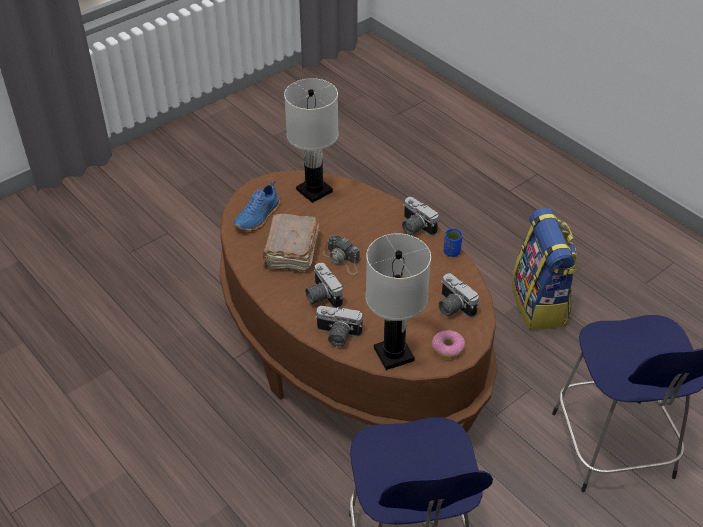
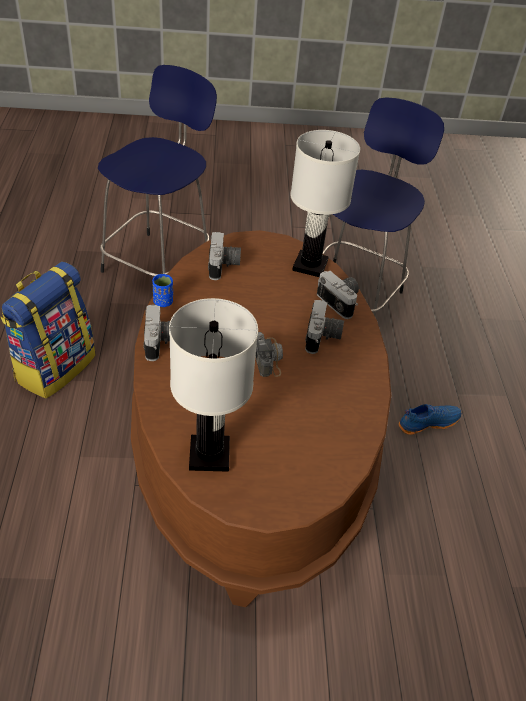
camera: 145 degrees left, 0 degrees up
(258, 217) = (308, 462): blue shoe -> blue shoe (427, 422)
(291, 252) = (310, 397): brown book -> none
(448, 348) = (264, 246): donut -> none

